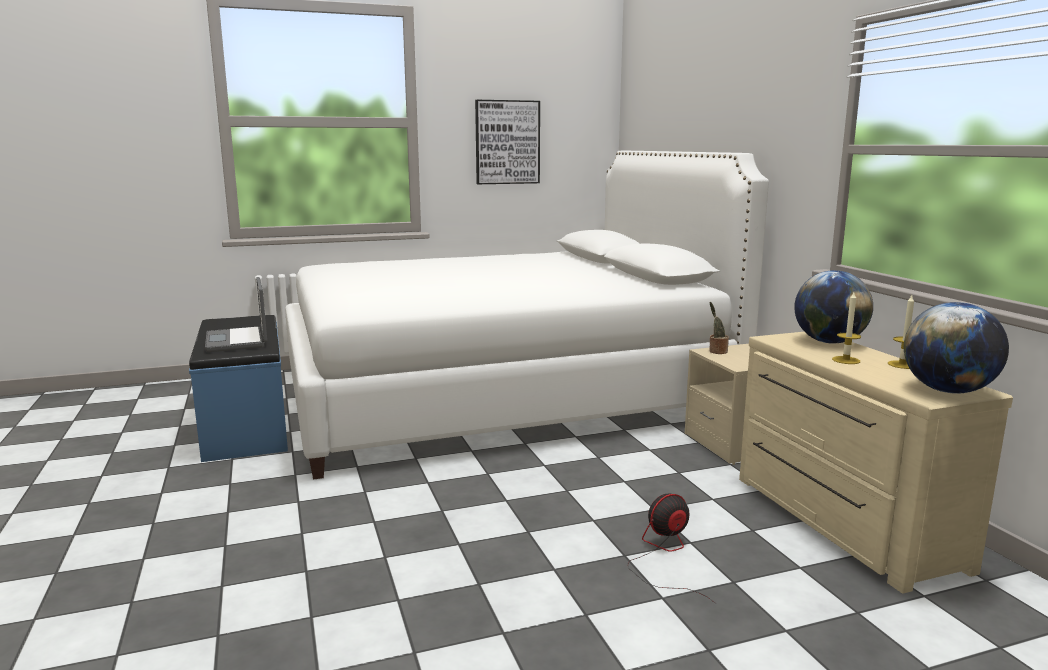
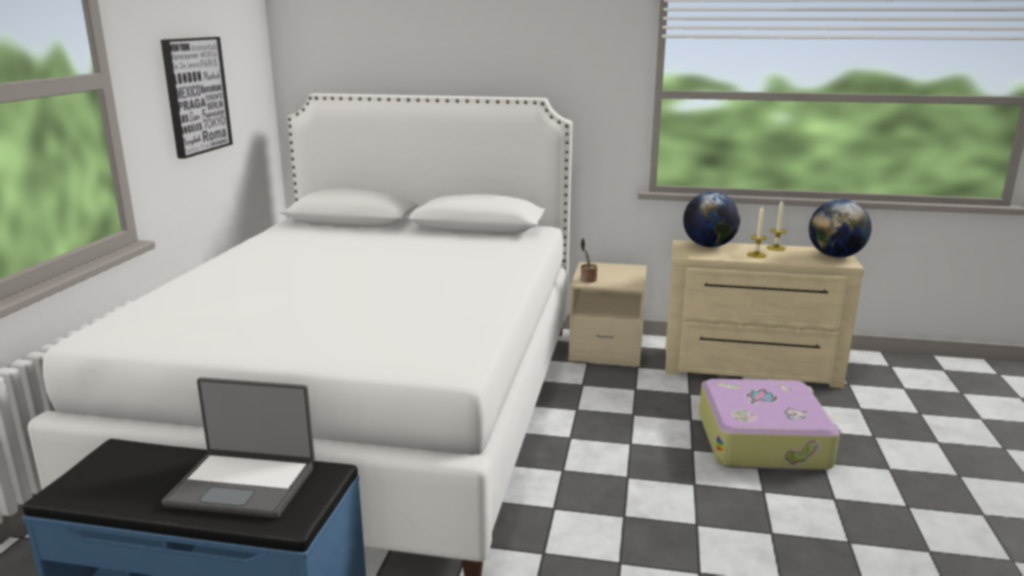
camera: 60 degrees left, 5 degrees up
(665, 554) = (763, 440): fan -> suitcase

